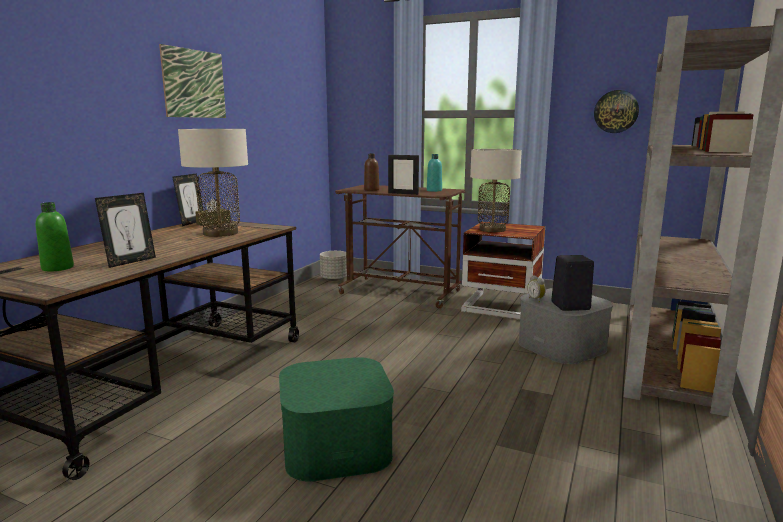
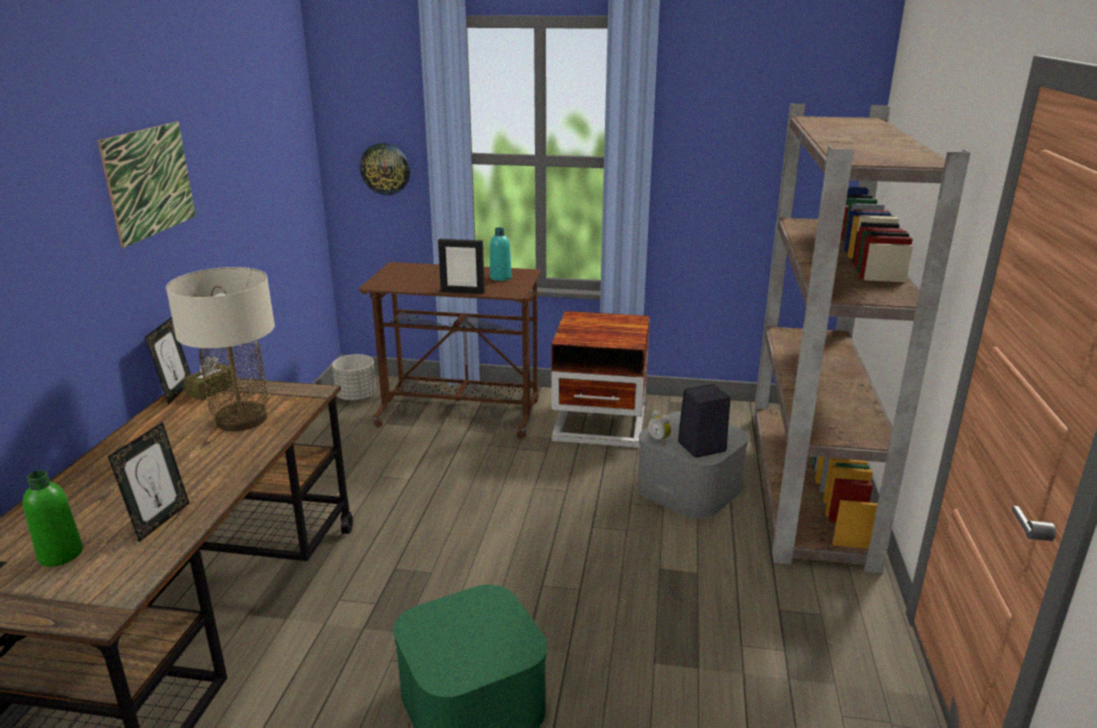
camera: 15 degrees left, 10 degrees up
(371, 190) = (411, 282): brown bottle -> none
(492, 229) = (586, 332): table lamp -> none
(616, 111) = (734, 165): wall clock -> wall clock (385, 169)

